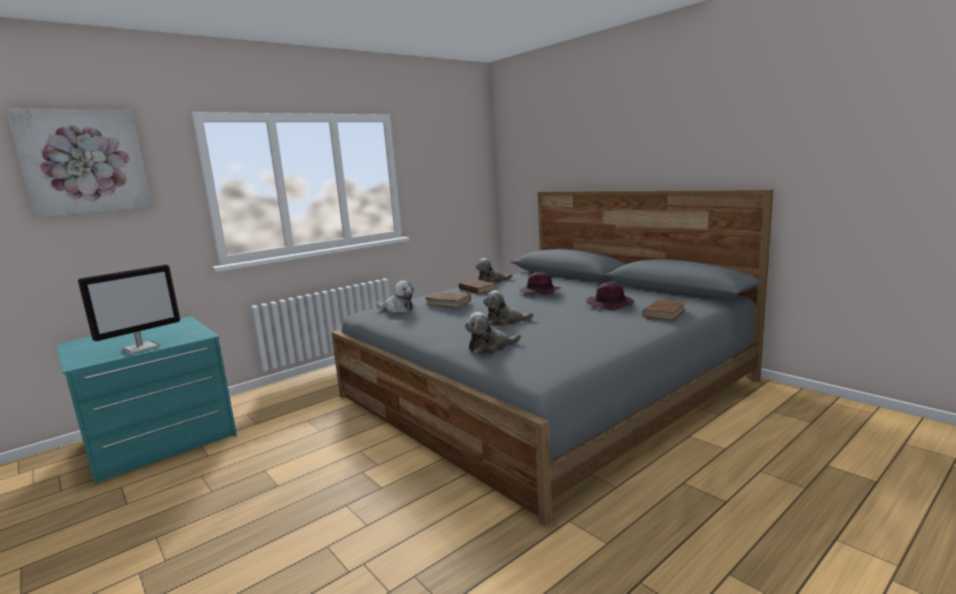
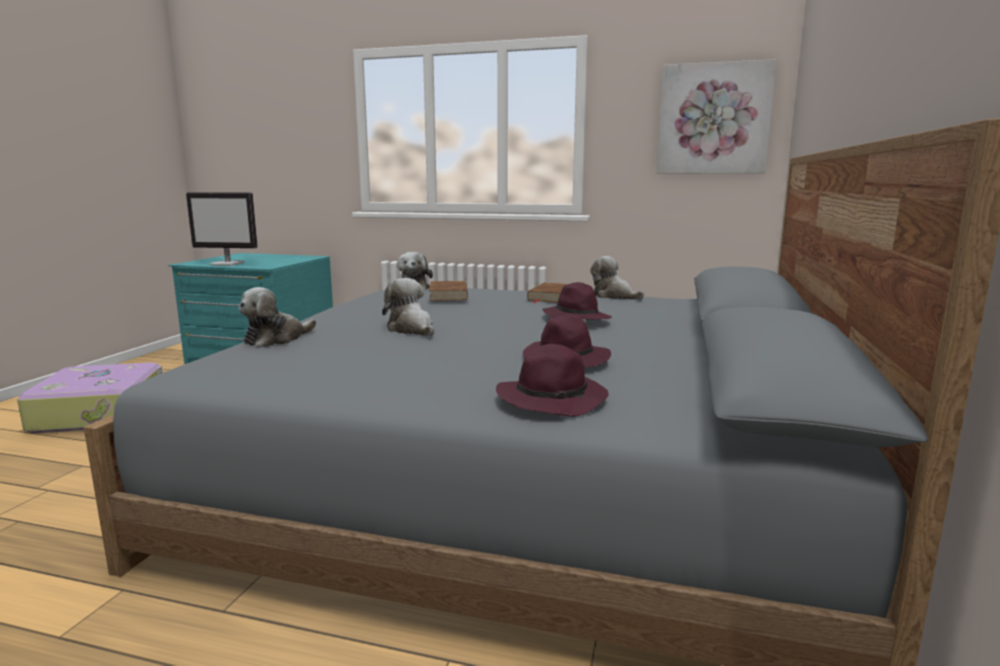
camera: 55 degrees right, 0 degrees up
(84, 162) = (272, 101): picture -> picture (713, 119)
(181, 539) = (102, 412): none -> suitcase
(490, 347) = (276, 339): plush toy -> plush toy turned 90 degrees counterclockwise
(664, 313) = (553, 399): brown book -> purple hat

